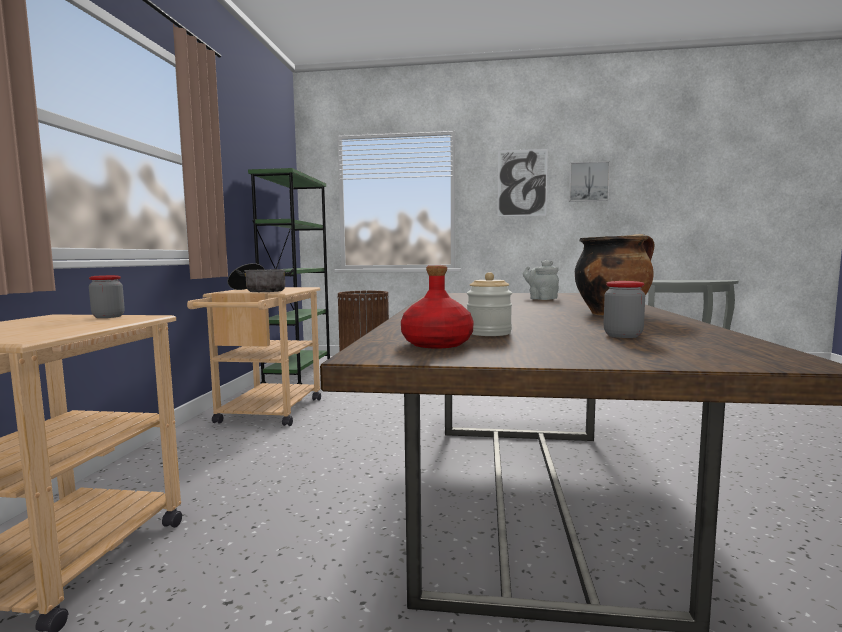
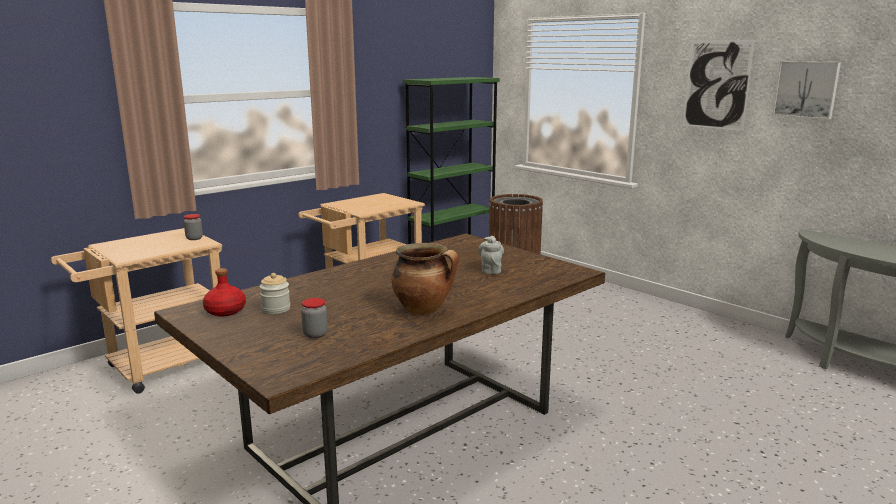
camera: 40 degrees right, 10 degrees up
(259, 291) = (356, 206): cooking pot -> none

